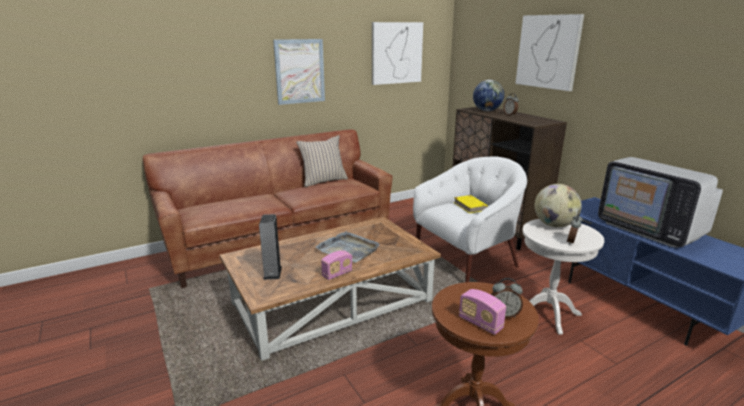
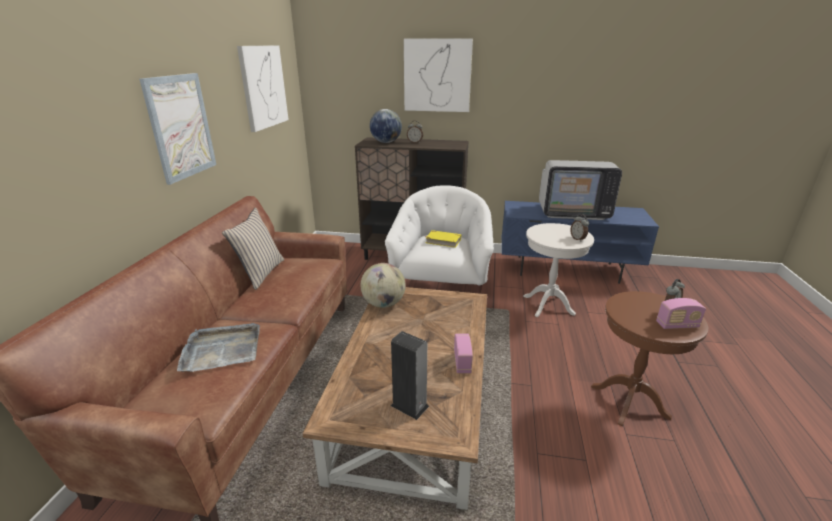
camera: 50 degrees left, 5 degrees up
(348, 249) = (419, 333): grey tray -> grey tray (222, 349)
(554, 225) = (544, 231): globe -> globe (384, 304)

